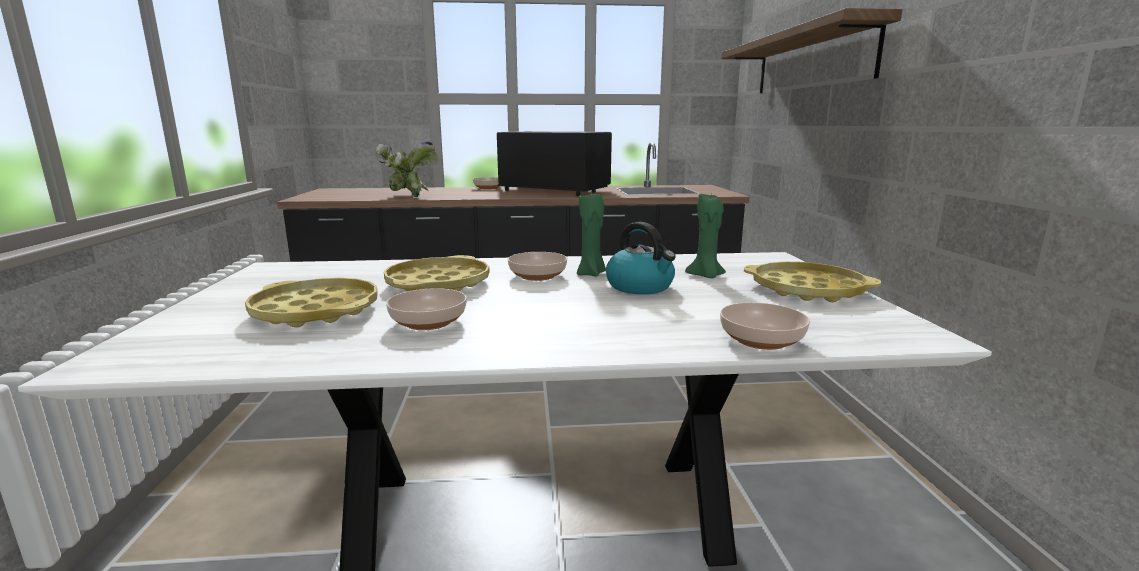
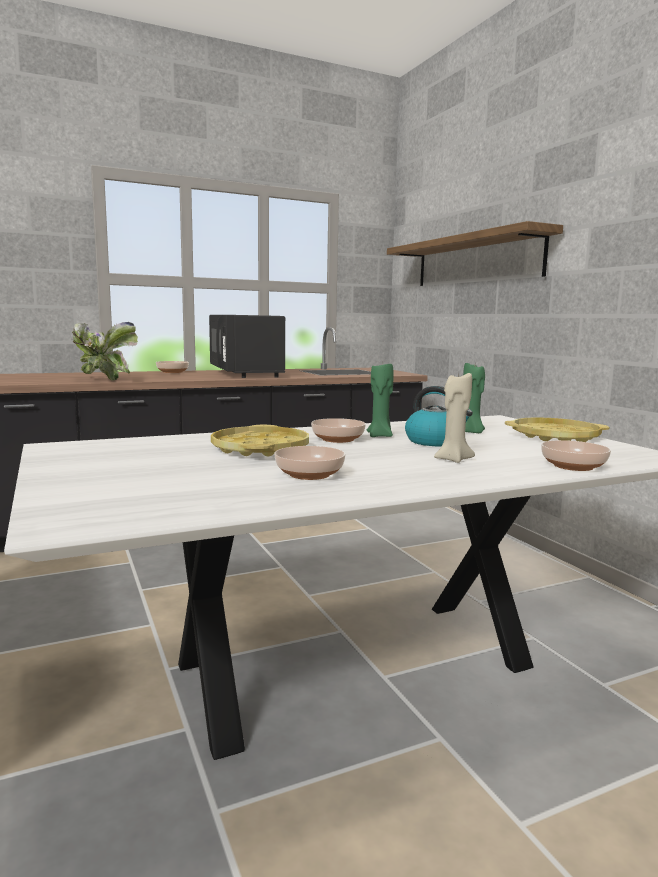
camera: 20 degrees left, 5 degrees down
(316, 311) = (187, 474): yellow tray -> none
(554, 191) = (245, 373): black microwave -> black microwave turned 120 degrees counterclockwise
(620, 315) = (452, 459): none -> beige candle

